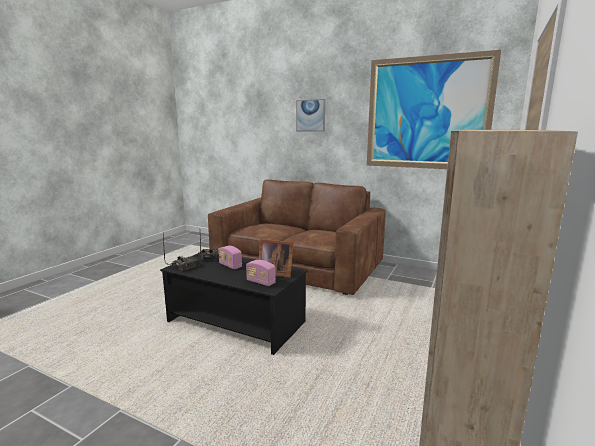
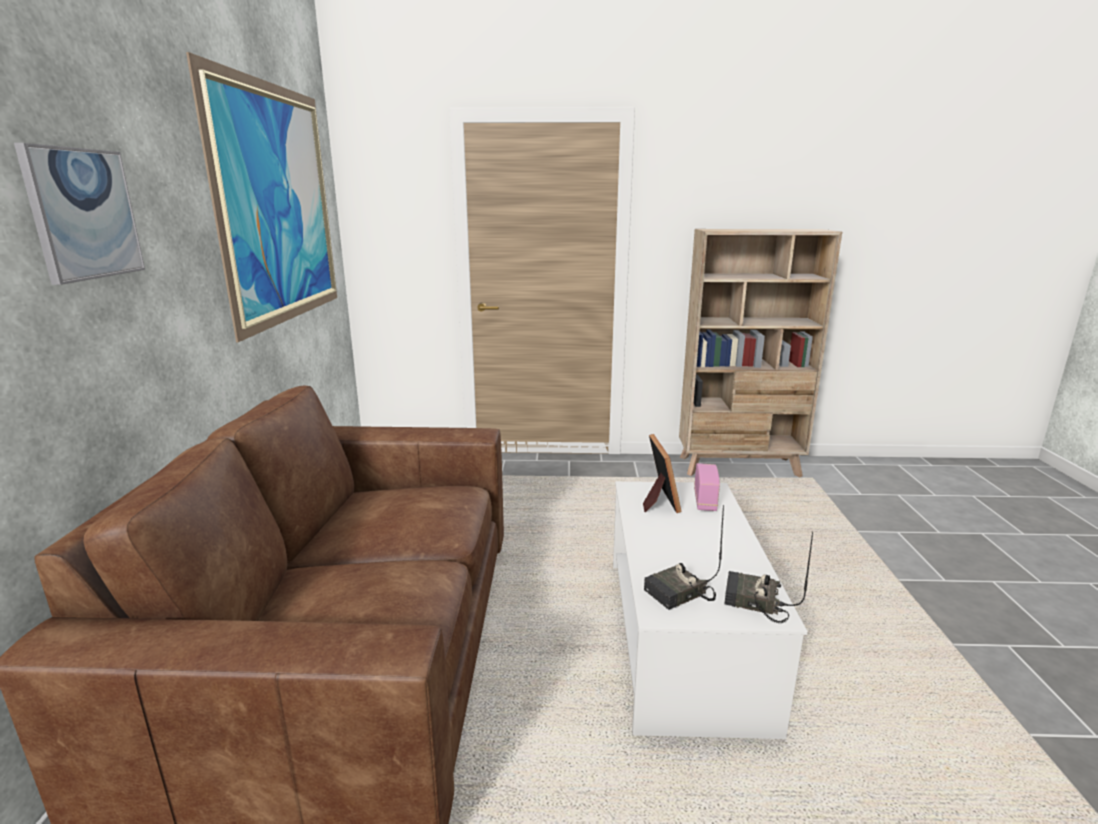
camera: 115 degrees left, 5 degrees up
(230, 265) = (682, 549): radio -> none
(237, 322) = (682, 636): black coffee table -> white coffee table

